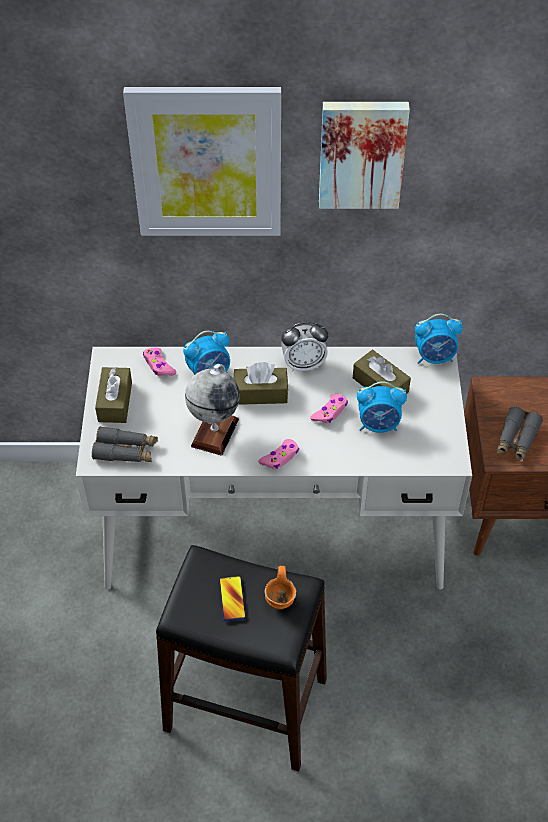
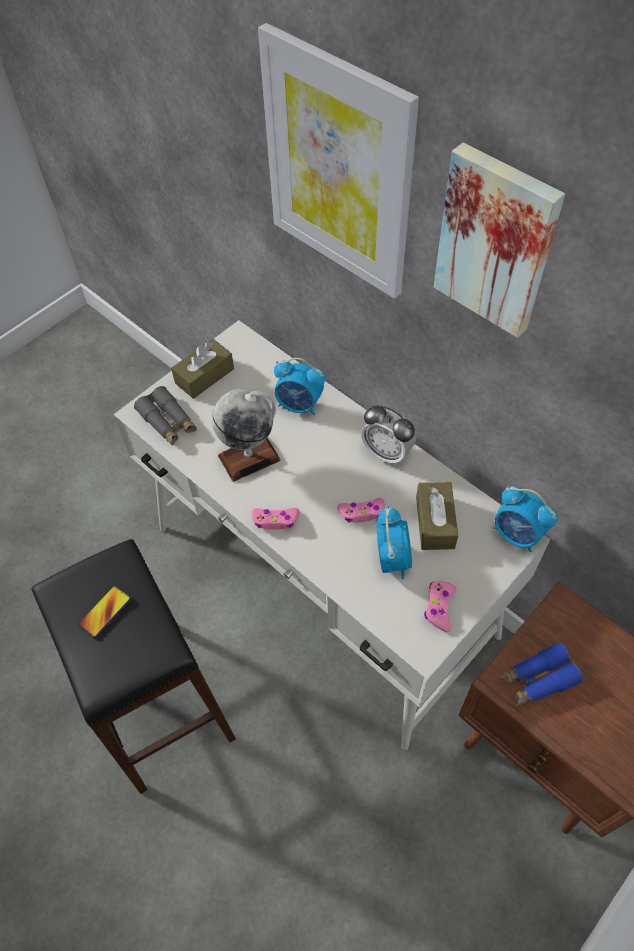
camera: 45 degrees right, 5 degrees up
(159, 365) = (269, 369): pink game controller -> pink game controller (439, 607)
(260, 393) = (322, 451): brown tissue box -> none
(281, 599) = (138, 647): orange mug -> none
(379, 425) = (392, 558): alarm clock -> alarm clock turned 135 degrees counterclockwise
(516, 440) = (537, 679): grey binoculars -> blue binoculars

